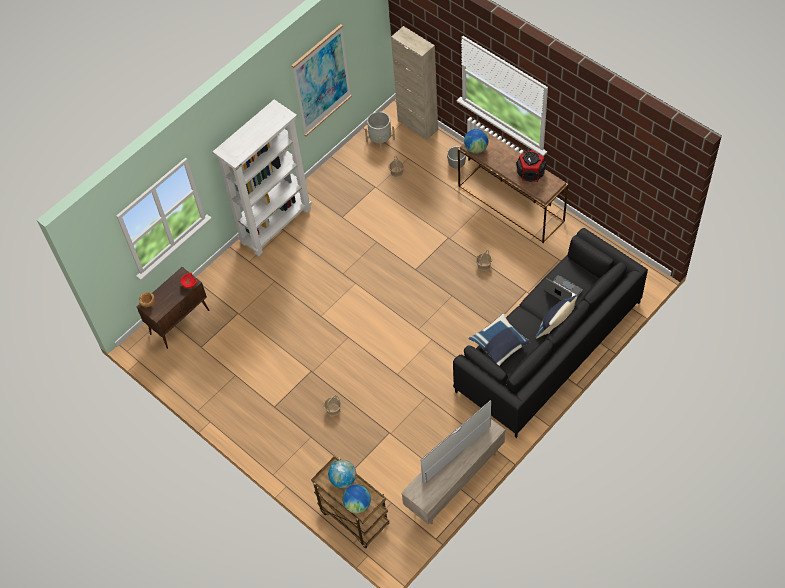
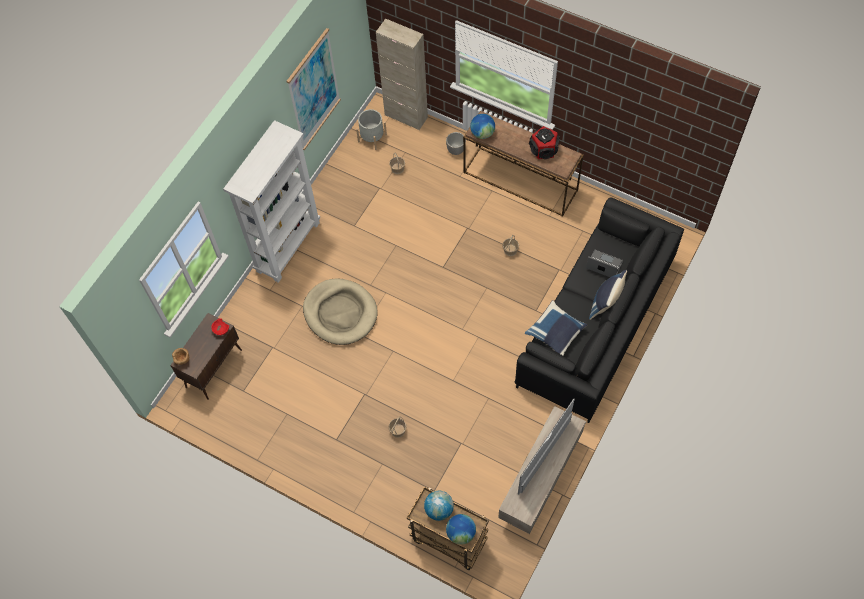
camera: 15 degrees left, 5 degrees up
(308, 294) = (340, 313): none -> beige dog bed

